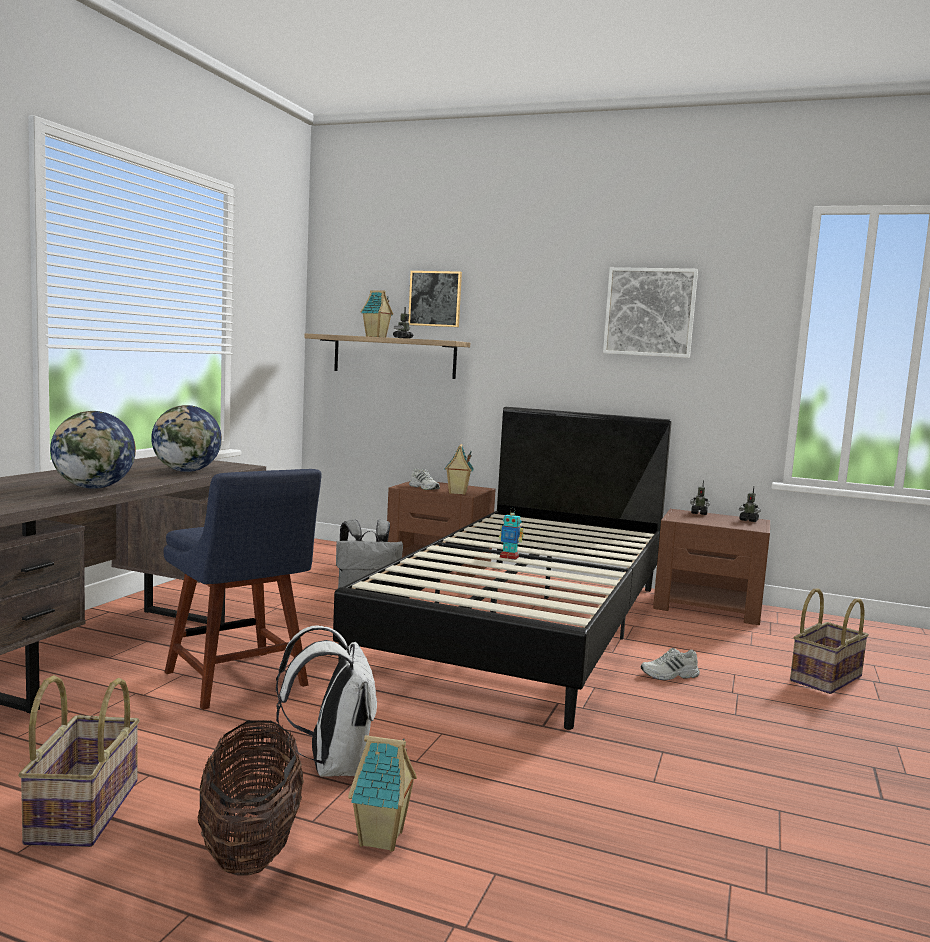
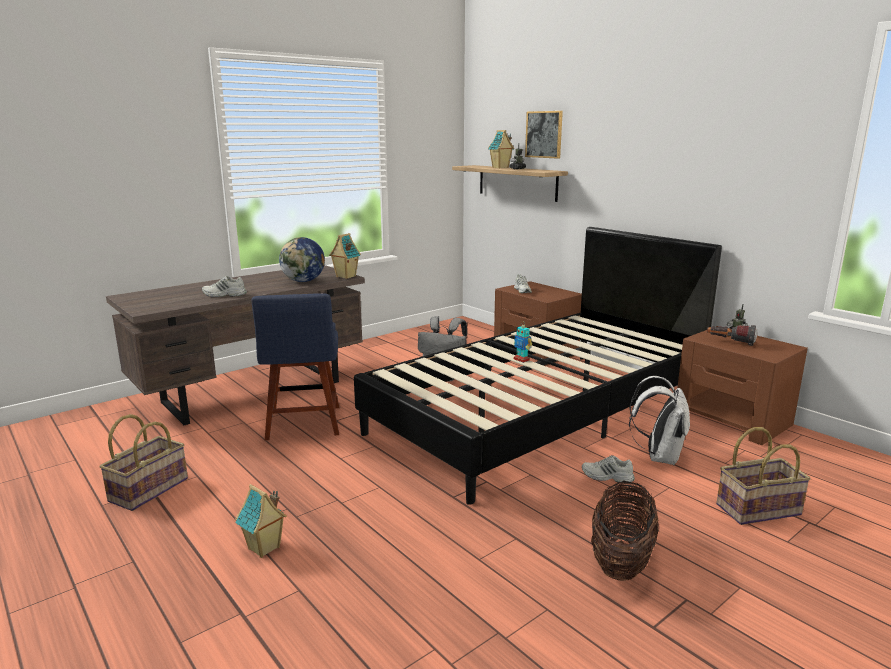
camera: 30 degrees right, 10 degrees up
(94, 488) = (224, 295): globe -> white shoe
(250, 847) = (197, 533): basket -> basket (621, 561)
(331, 766) = (291, 493): white backpack -> white backpack (659, 456)
(457, 493) = (541, 297): toy house -> toy house (345, 276)
(649, 312) = (708, 143): picture -> none
(706, 520) = (730, 342): none -> flashlight
(748, 520) = (778, 346): toy robot -> none

